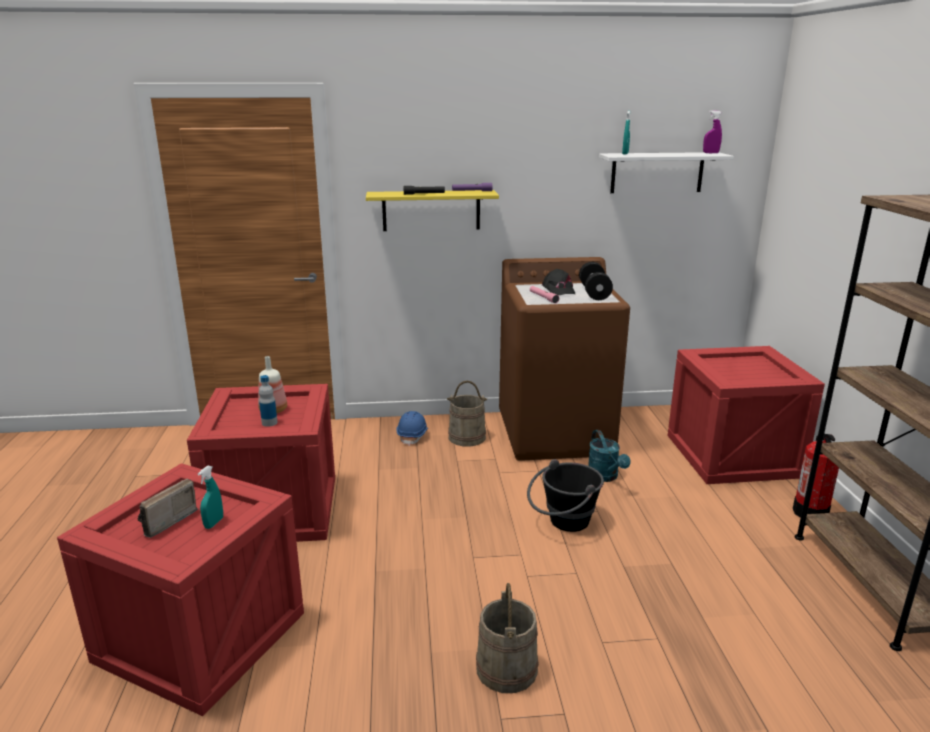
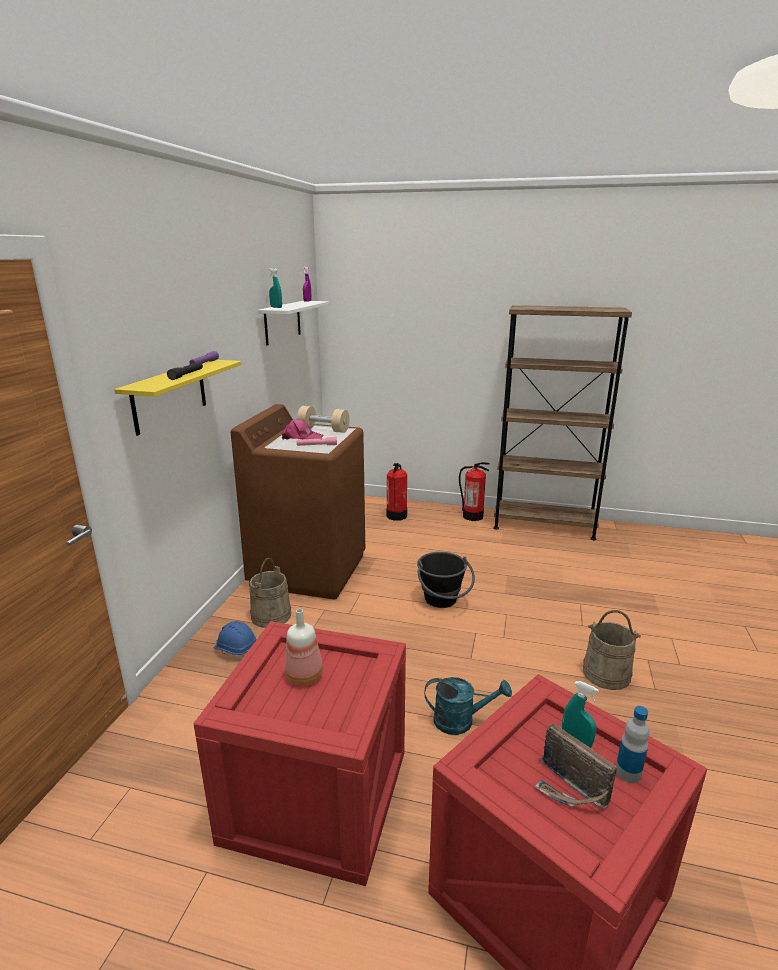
camera: 70 degrees left, 0 degrees up
(269, 423) = (339, 682): bottle -> bottle (628, 772)
(558, 290) = (301, 438): black cap -> pink cap
(594, 292) = (323, 430): black dumbbell -> beige dumbbell
(605, 477) = (391, 567): turquoise watering can -> turquoise watering can (461, 721)
(731, 456) = (397, 516): crate -> fire extinguisher

